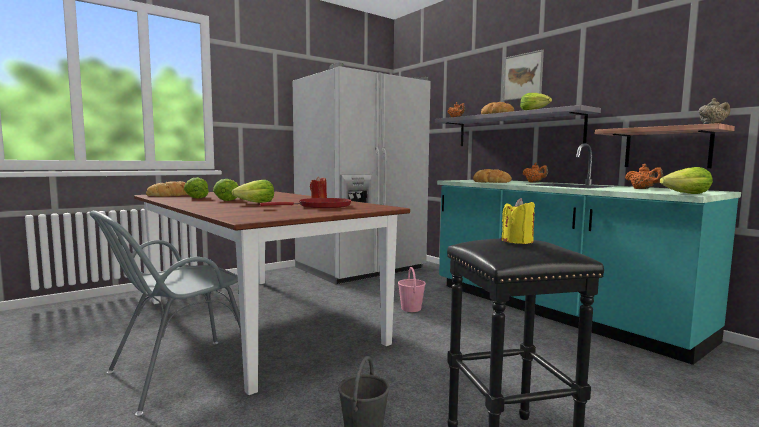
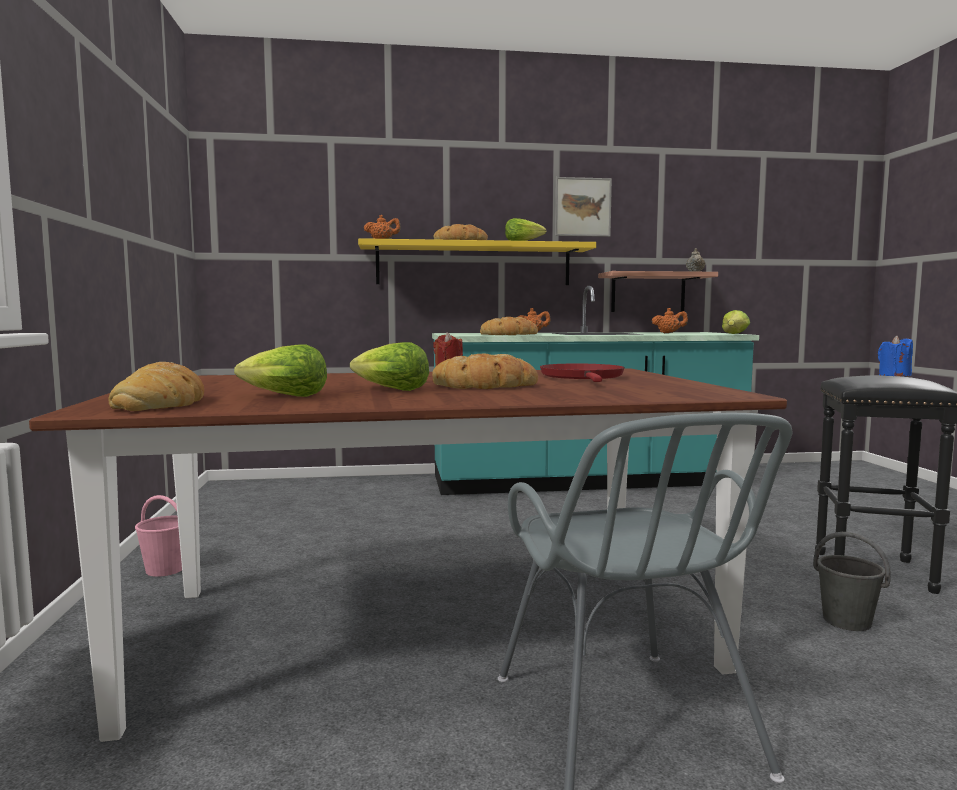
camera: 60 degrees left, 0 degrees up
(256, 203) = (485, 386): lettuce -> bread
(361, 268) = (263, 513): white fridge -> none
(411, 308) = (502, 528): pink bucket -> pink bucket (166, 569)
(516, 130) = (474, 264): grey shelf -> yellow shelf
(517, 241) = (894, 375): yellow candle -> blue candle
(523, 76) = (480, 193): picture -> picture (582, 207)

